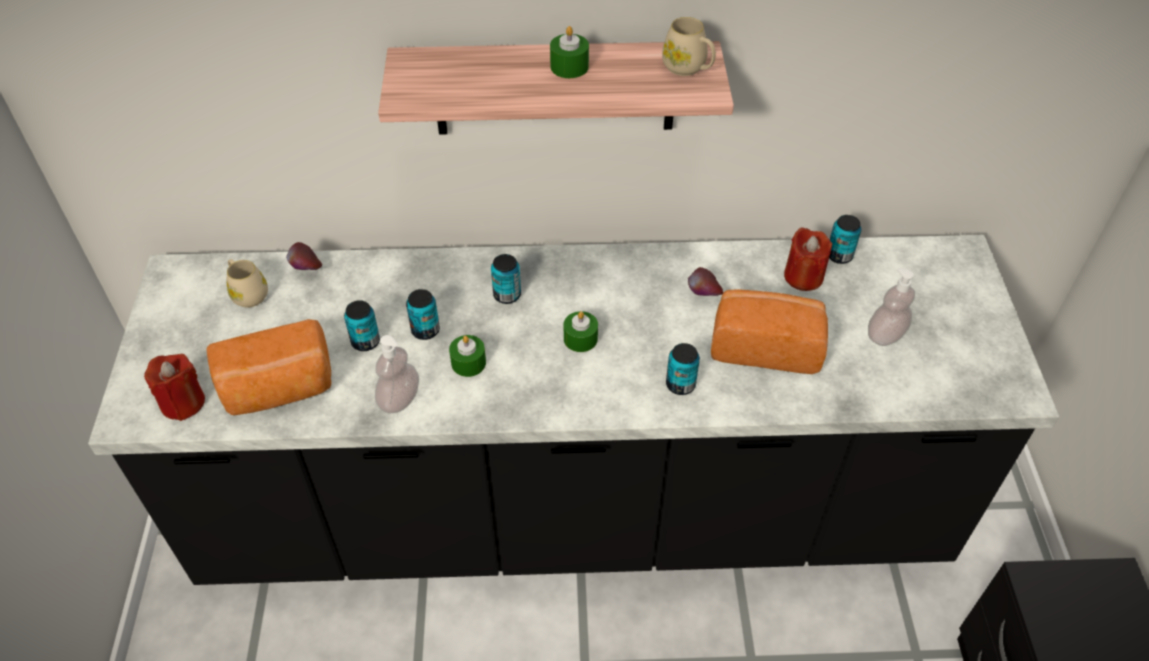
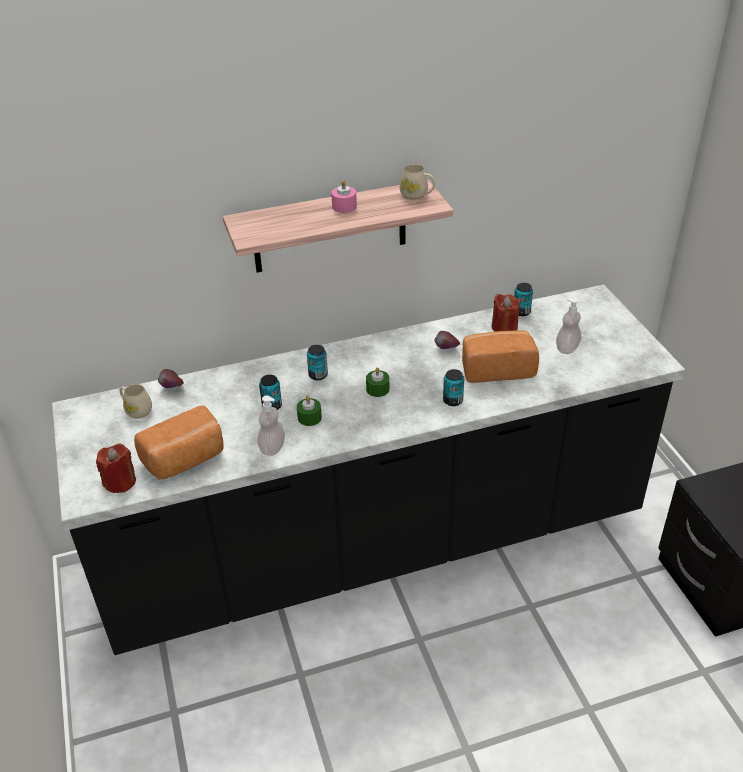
camera: 15 degrees left, 10 degrees down
(365, 342) = (233, 420): can -> none
(569, 66) = (344, 206): green candle -> pink candle

